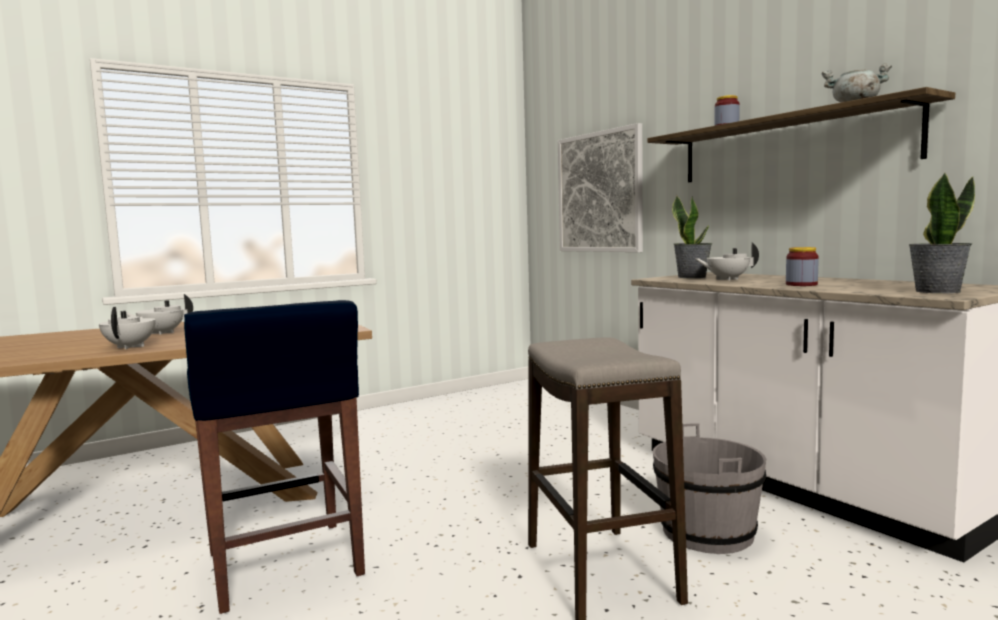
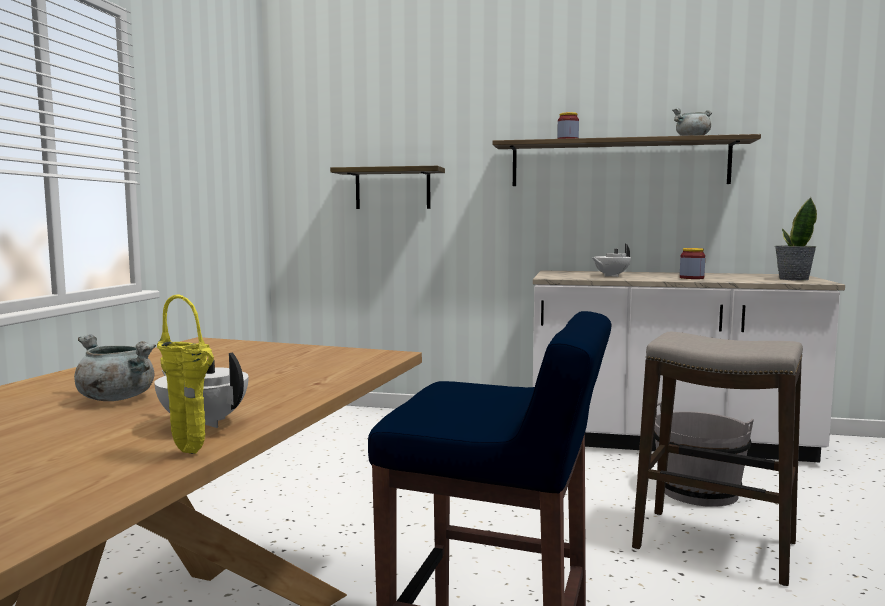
camera: 45 degrees left, 0 degrees up
(76, 356) = (192, 453): none -> yellow vase
(161, 333) = (115, 398): white teapot -> grey cooking pot
(599, 192) = (392, 189): picture -> shelf
(692, 277) = (569, 275): potted plant -> none

